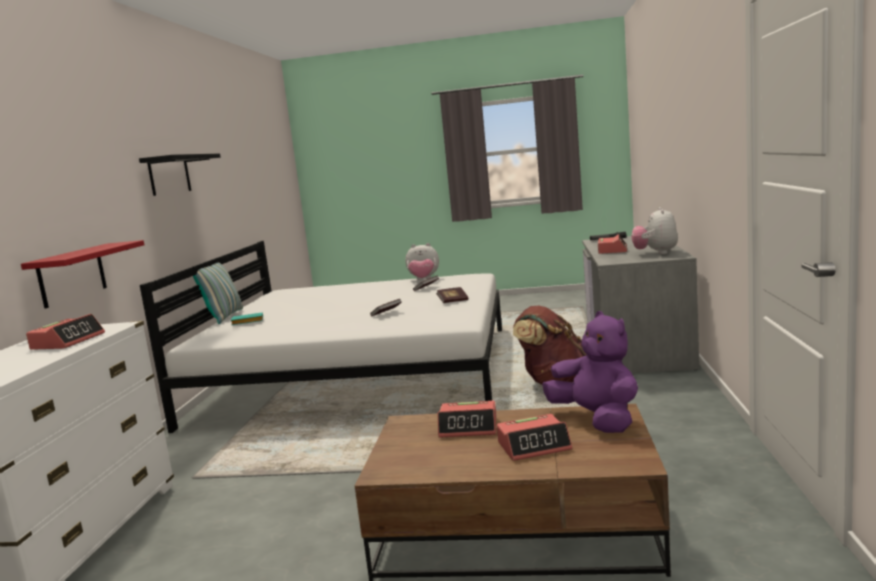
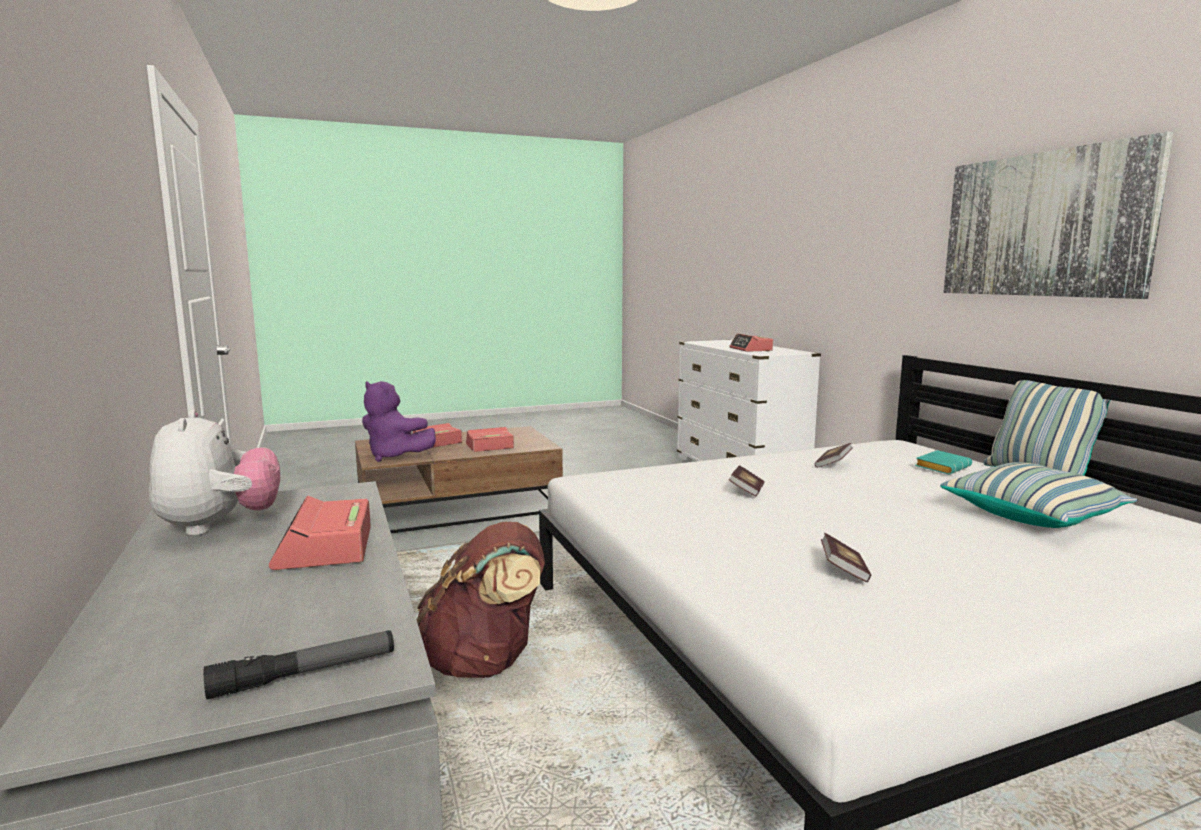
camera: 150 degrees right, 0 degrees up
(72, 275) = (848, 318): red shelf -> none
(169, 175) = (1043, 225): black shelf -> picture
(306, 299) = (1033, 515): none -> pillow
(423, 279) = (978, 627): plush toy -> none
(453, 301) = (681, 525): book -> book (833, 464)

